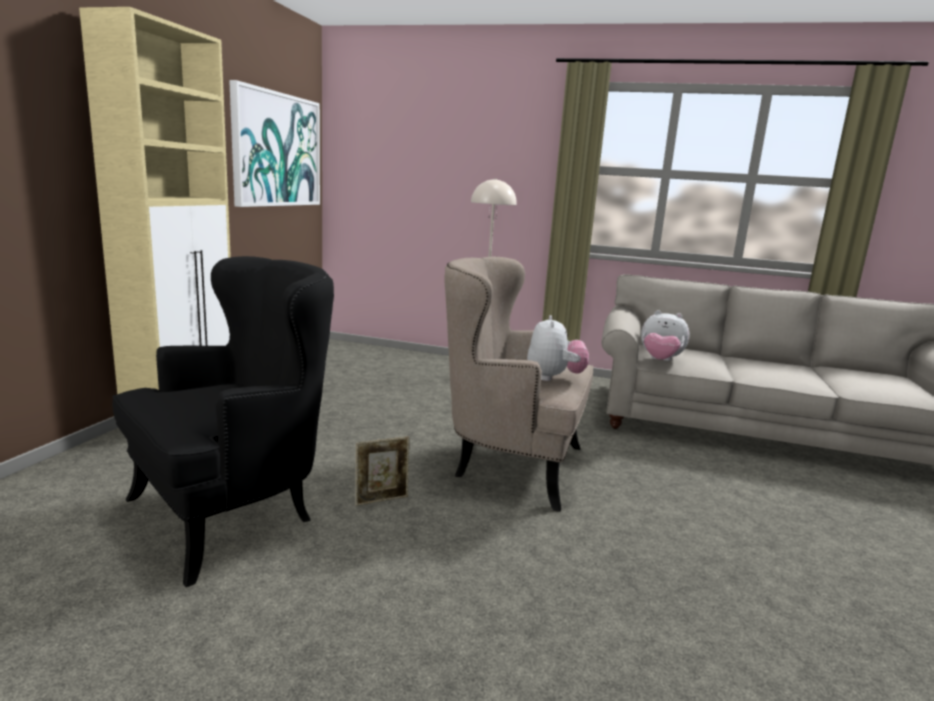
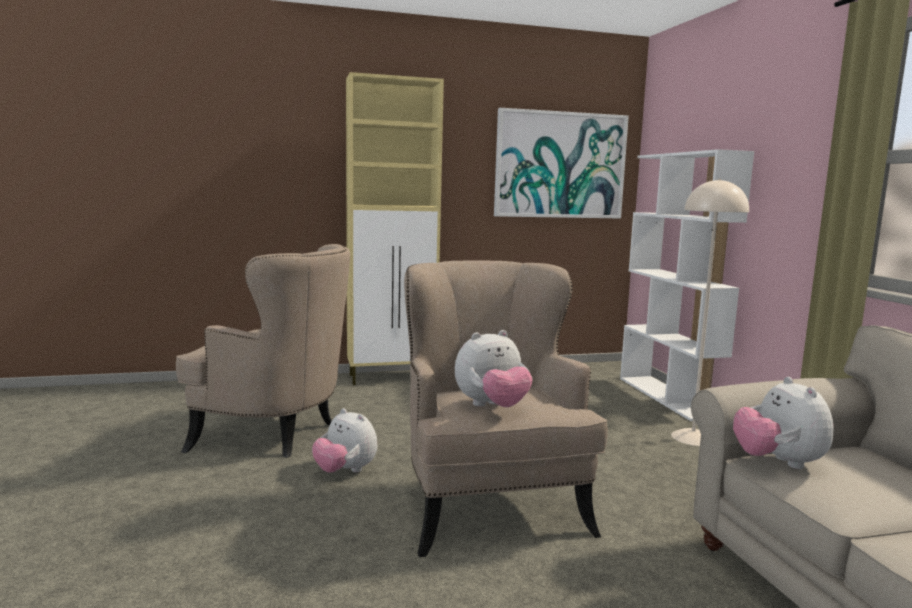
camera: 60 degrees right, 5 degrees down
(234, 512) = (276, 434): black armchair -> beige armchair
(381, 499) = (345, 471): picture frame -> plush toy
(412, 356) = (669, 397): none -> white bookcase

